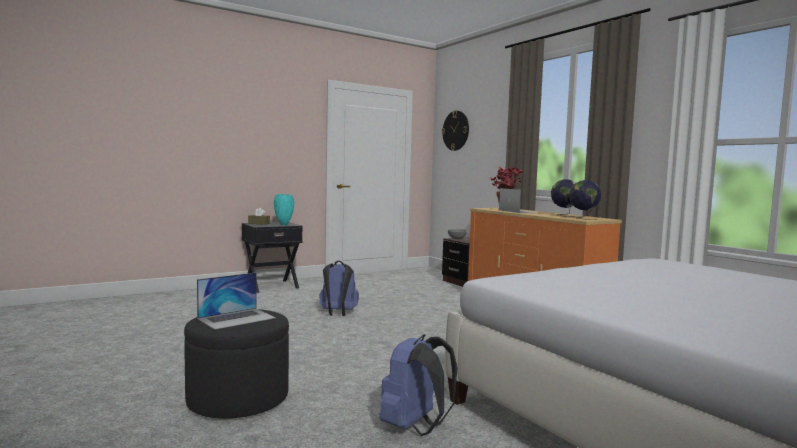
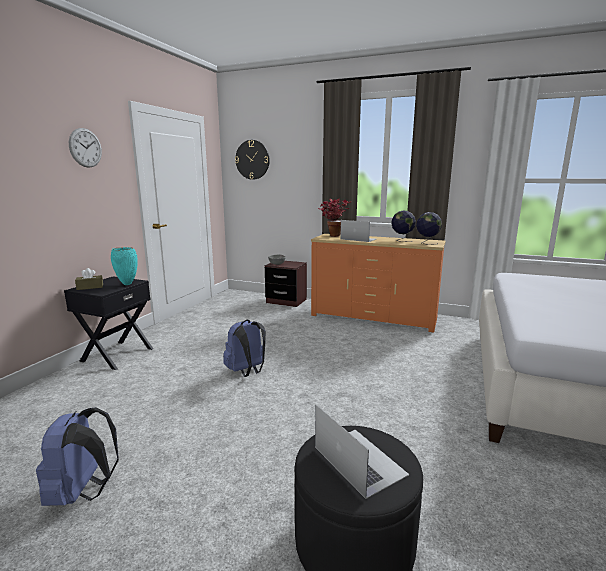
camera: 35 degrees left, 10 degrees up
(237, 318) = (359, 460): laptop -> laptop turned 45 degrees counterclockwise
(280, 116) = (85, 148): none -> wall clock
(415, 427) = (521, 486): blue backpack -> blue backpack (82, 492)

